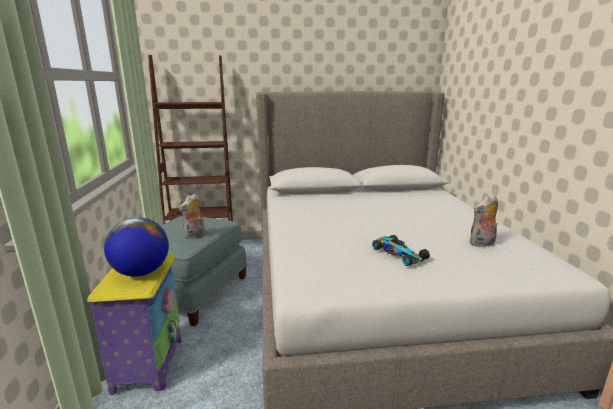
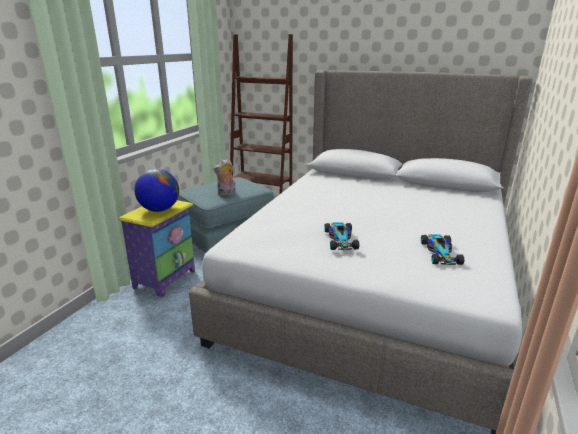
camera: 30 degrees right, 5 degrees up
(482, 244) = (440, 252): plush toy -> toy car

